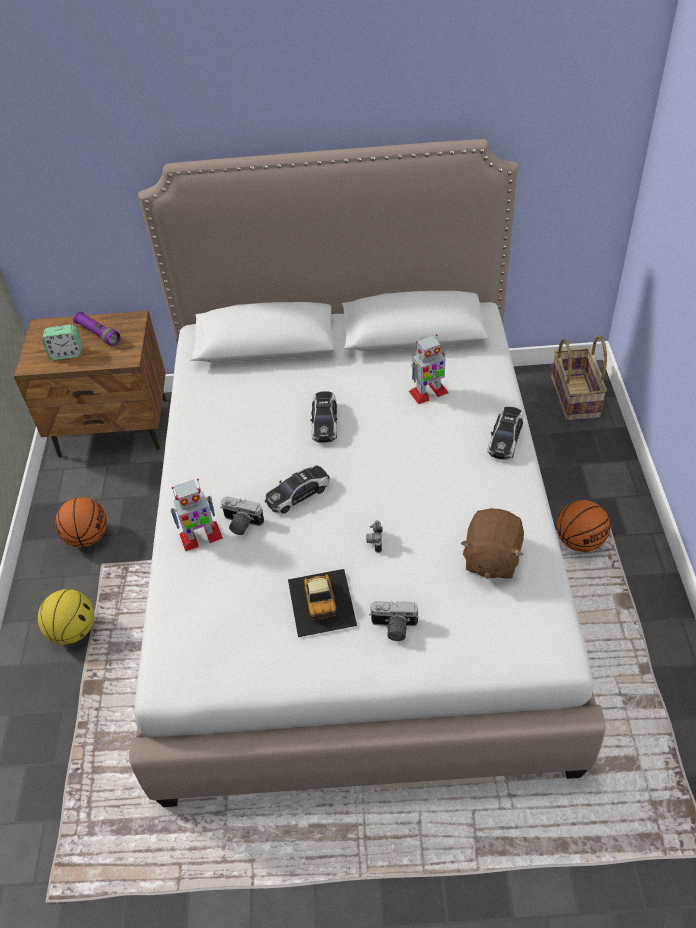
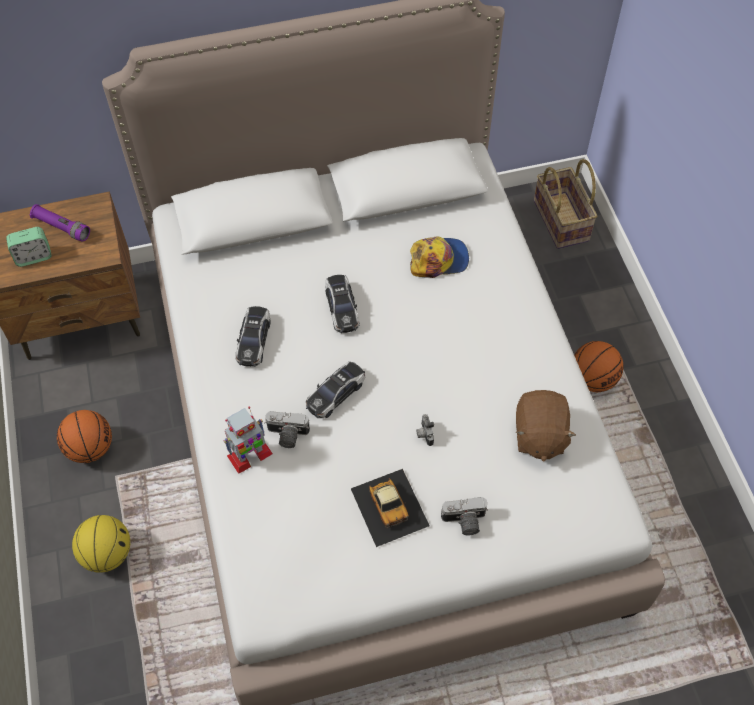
camera: 15 degrees left, 10 degrees up
(428, 392) = (438, 260): toy robot -> cap
(505, 438) = (526, 303): toy car -> toy car (254, 340)

